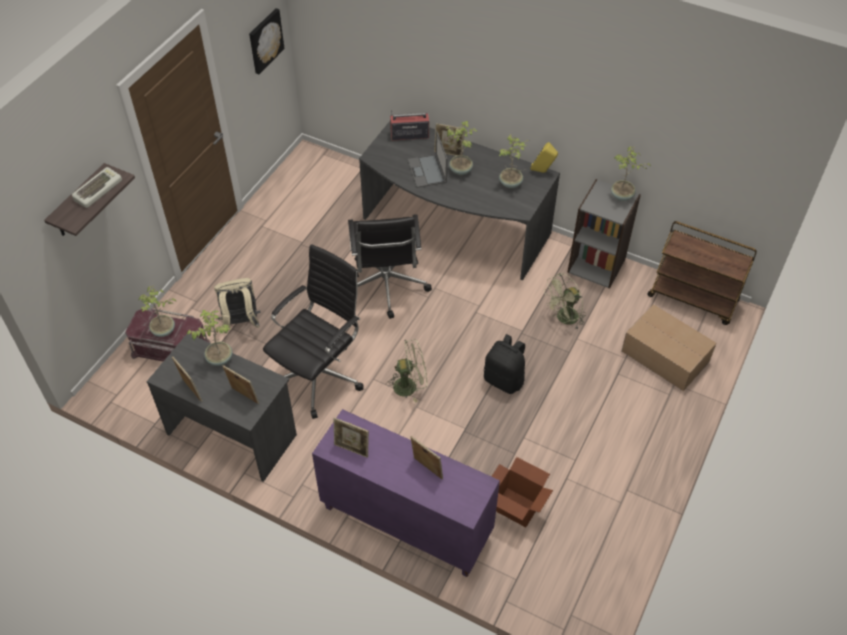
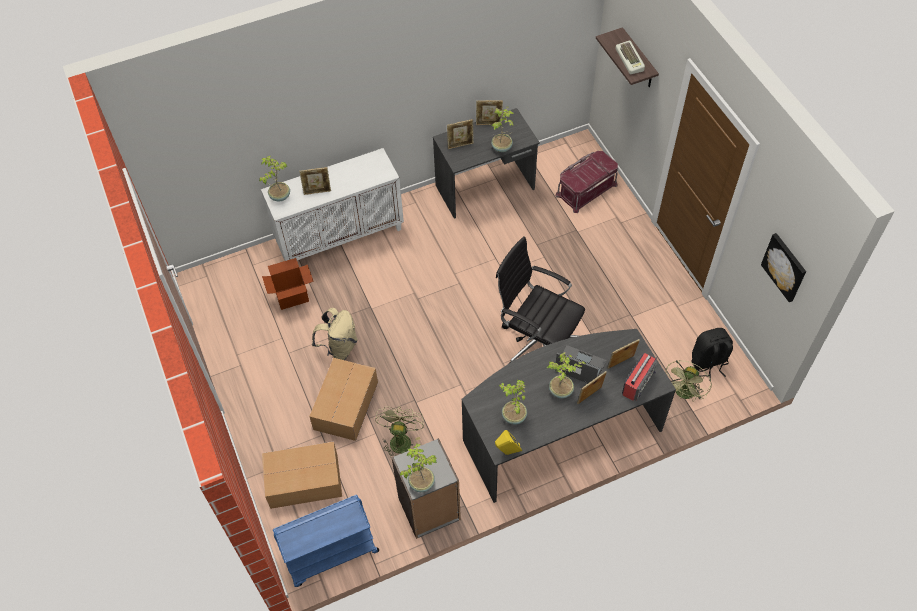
camera: 130 degrees right, 5 degrees up
(163, 331) = (585, 170): potted plant -> potted plant (279, 196)
(241, 323) = (577, 237): beige backpack -> beige backpack (339, 347)
(319, 375) = (490, 255): black office chair -> none
(352, 449) = (366, 166): picture frame -> picture frame (621, 363)
(405, 522) = (340, 235): purple cabinet -> white cabinet
(410, 385) = (434, 300): green fan -> green fan (684, 394)
(504, 380) = (385, 358): black backpack -> black backpack (708, 363)
(577, 376) = (345, 406): none -> cardboard box
(693, 299) = (330, 554): brown cart -> blue cart

